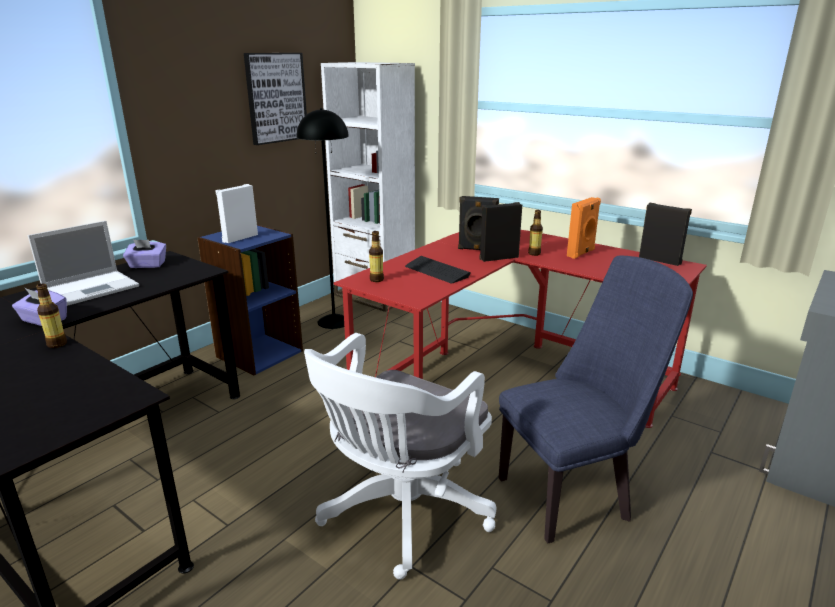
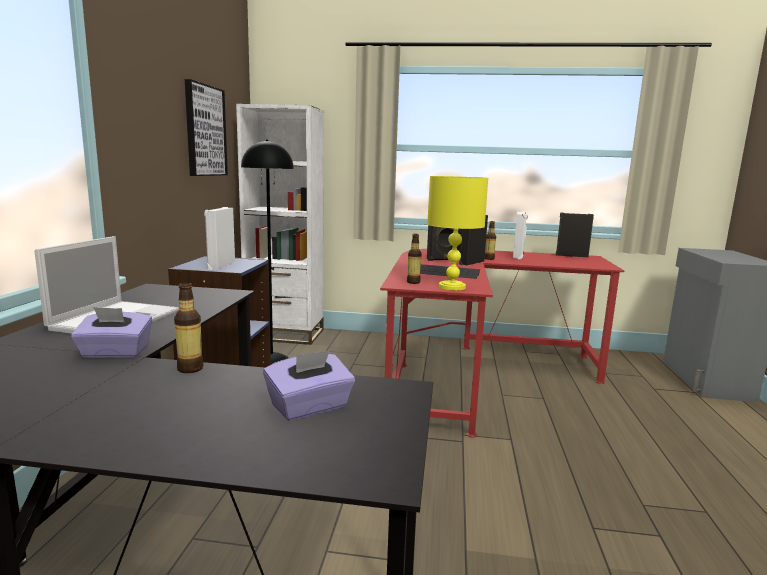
camera: 30 degrees left, 10 degrees down
(147, 265) = (146, 295): purple tissue box -> purple tissue box (310, 407)
(400, 292) = (451, 287): none -> yellow table lamp
(400, 514) = (531, 491): white office chair -> none
(571, 494) = (619, 437): blue chair -> none
(581, 253) = (518, 256): orange speaker -> white speaker

